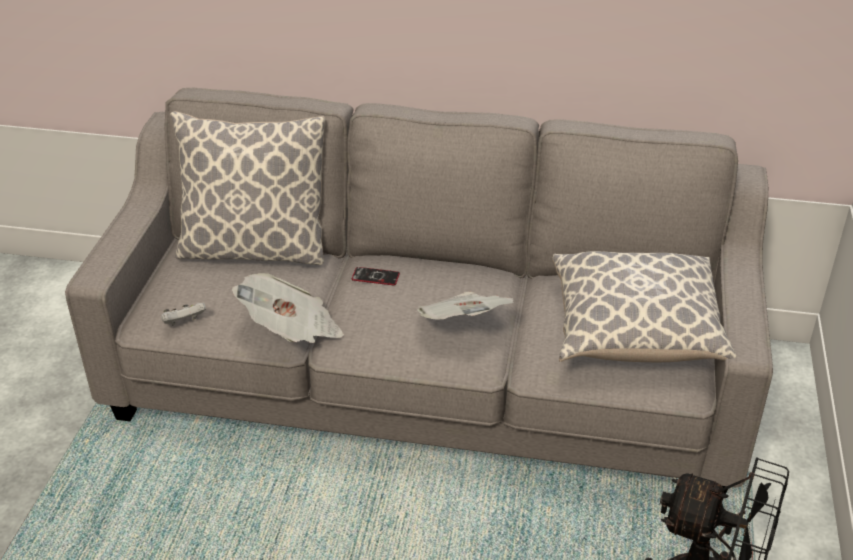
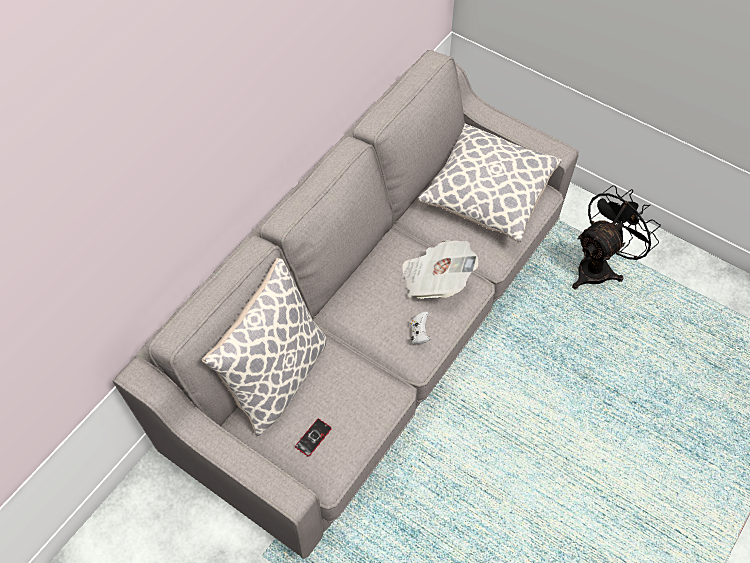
camera: 65 degrees left, 20 degrees up
(184, 323) = (343, 452): white game controller -> white game controller (419, 333)
(292, 331) = (387, 383): newspaper -> none
(375, 277) = (356, 310): phone -> phone (313, 437)

